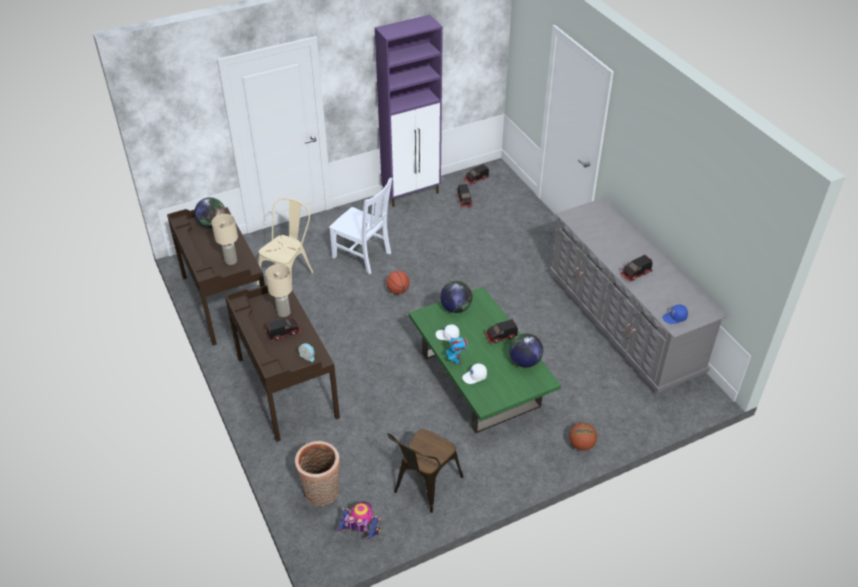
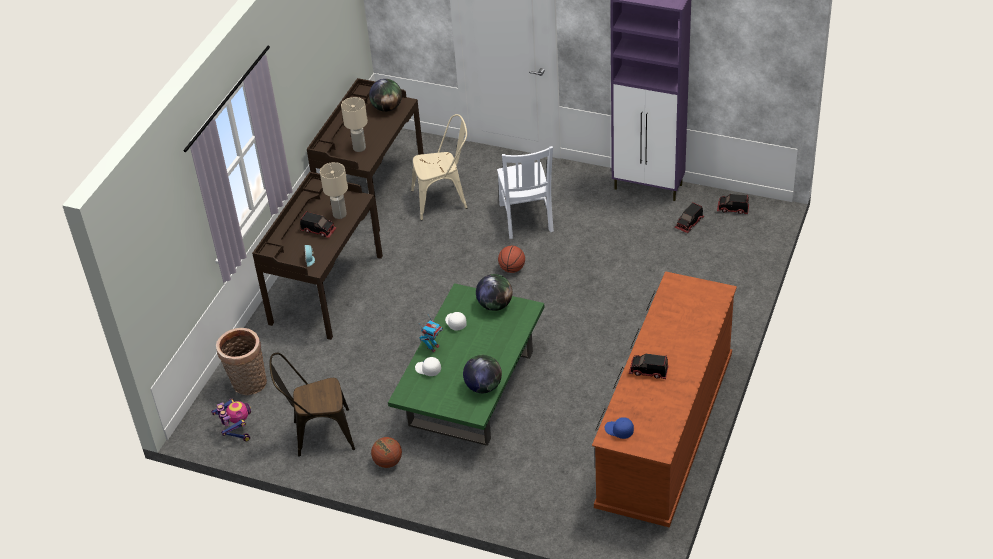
camera: 50 degrees right, 0 degrees up
(501, 337) = (495, 354): toy truck -> none
(581, 445) = (474, 498): basketball -> basketball (388, 462)
(623, 323) = (665, 433): grey dresser -> brown dresser

